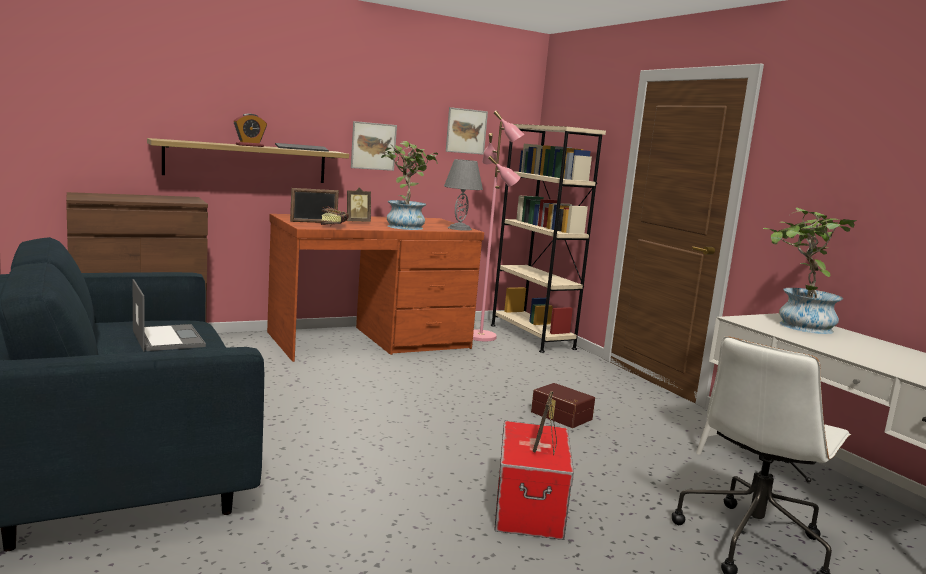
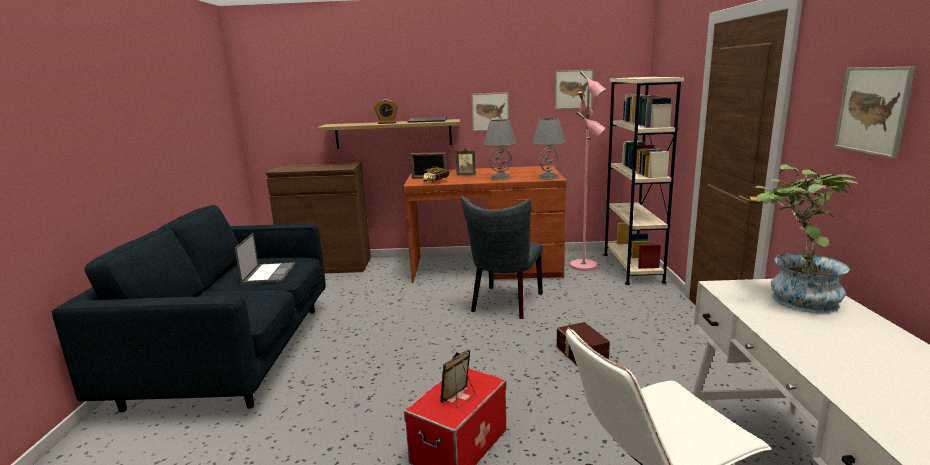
camera: 30 degrees right, 5 degrees up
(405, 226) = (500, 177): potted plant -> grey table lamp
(434, 377) = (505, 304): none -> grey chair
(843, 169) = (872, 110): none -> picture

